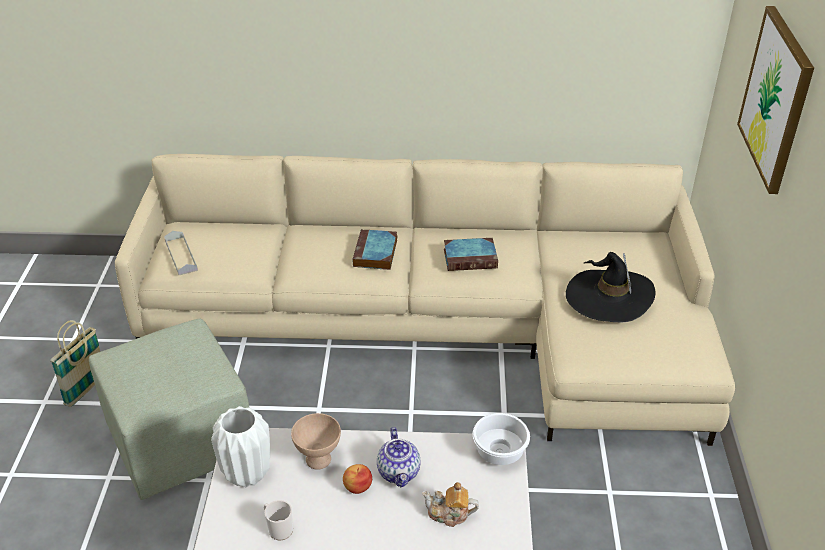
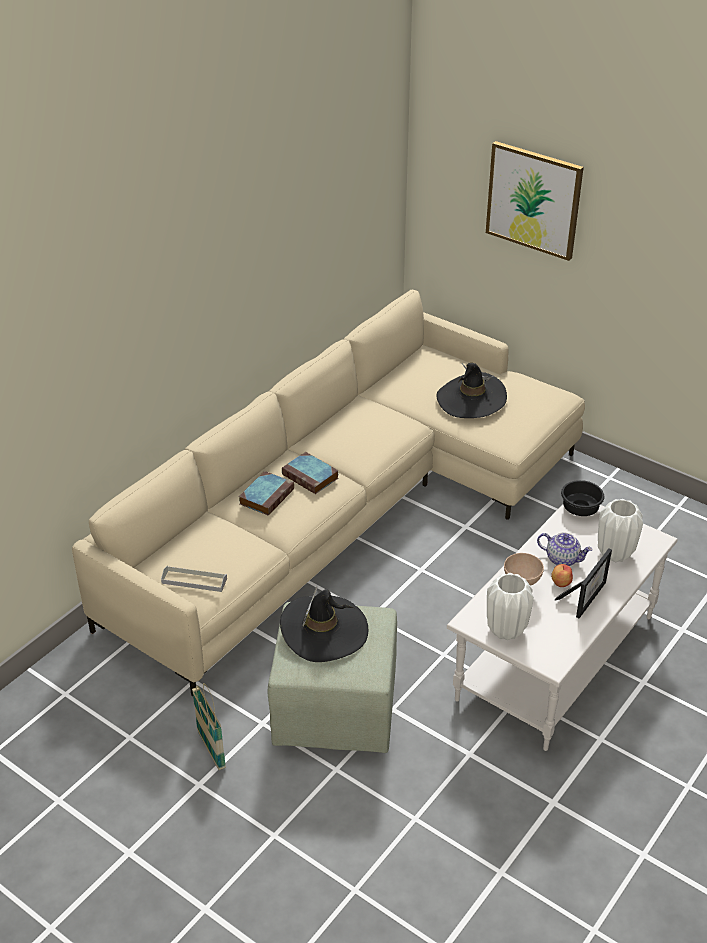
camera: 55 degrees left, 0 degrees up
(172, 354) = (324, 630): none -> black hat
(278, 529) = (569, 633): mug -> none
(352, 518) = (586, 596): none -> picture frame
(449, 514) = (615, 553): teapot -> white vase
(471, 258) = (367, 435): book -> book (267, 496)
(501, 451) = (580, 508): white bowl -> black bowl

